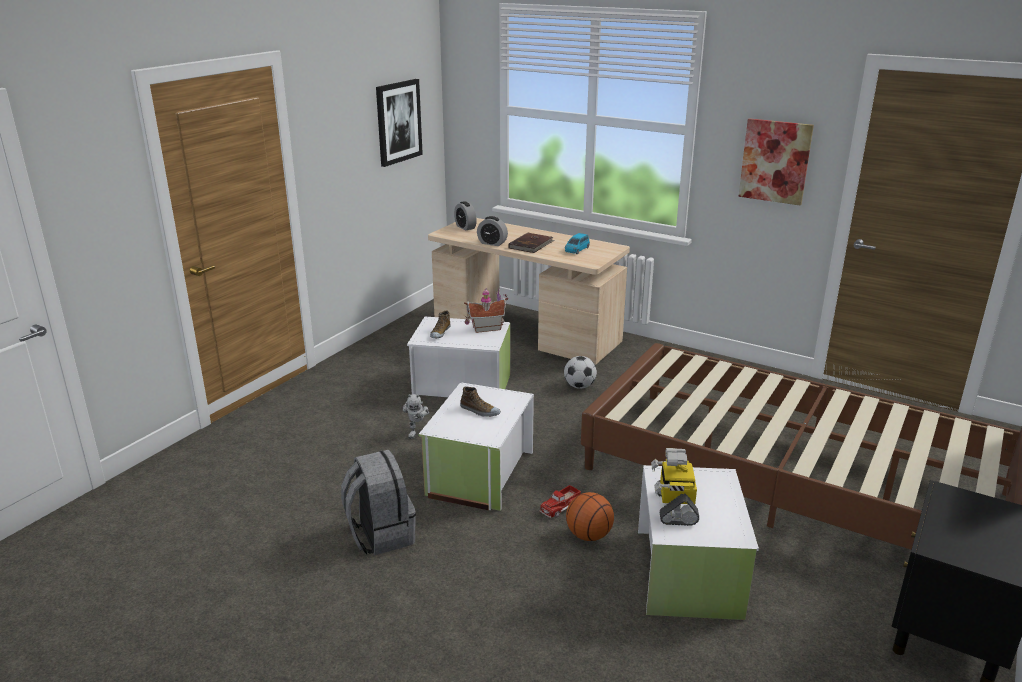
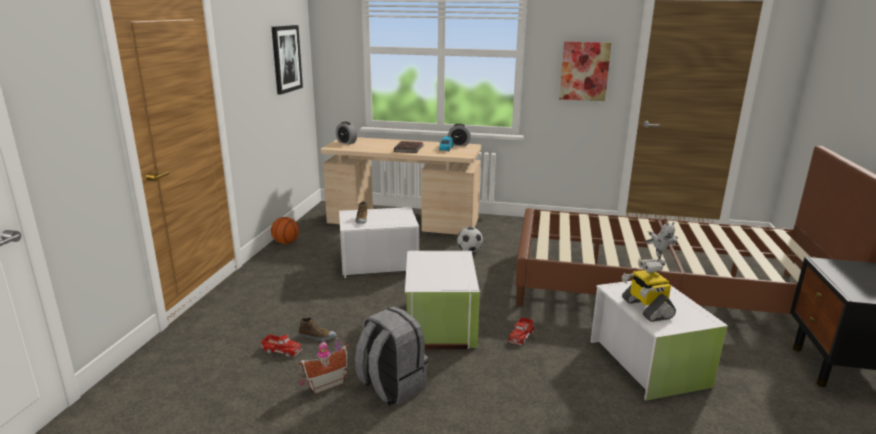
camera: 20 degrees left, 5 degrees down
(300, 472) = (282, 350): none -> toy truck
(417, 432) = (366, 302): toy robot -> toy robot (657, 260)
(479, 411) = (441, 268): shoe -> shoe (317, 337)
(485, 328) = (395, 212): toy house -> toy house (324, 383)
(492, 243) = (378, 150): alarm clock -> alarm clock (458, 144)
(589, 535) = (558, 352): basketball -> basketball (286, 243)

